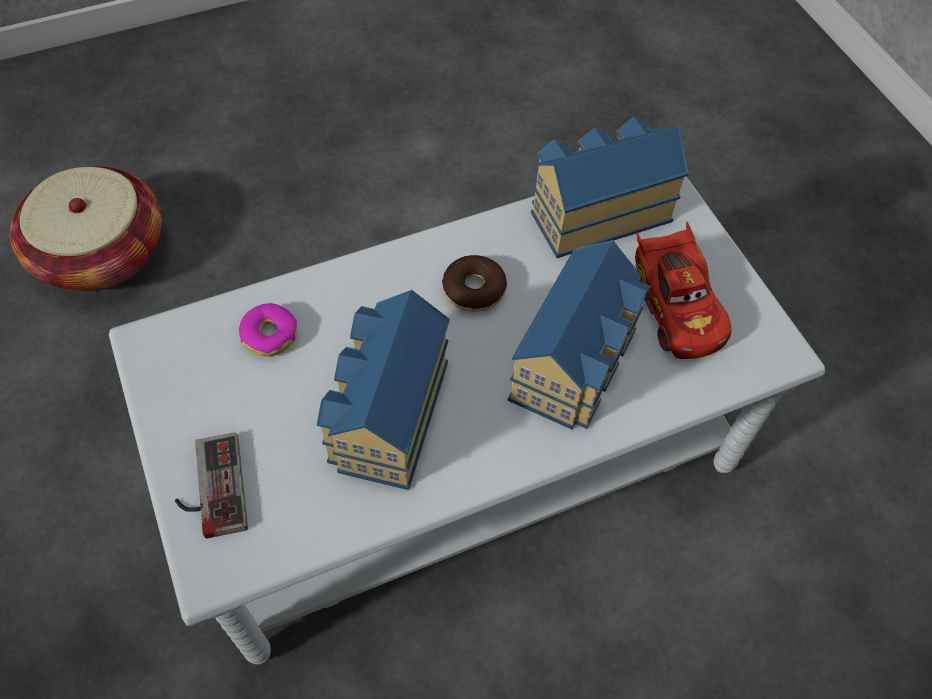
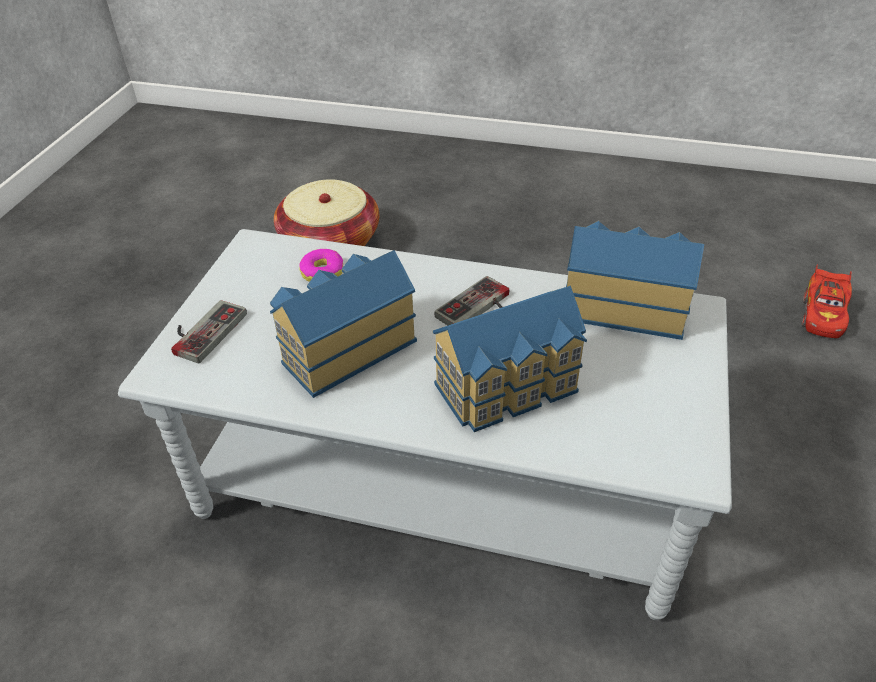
camera: 40 degrees right, 15 degrees down
(474, 290) = (479, 309): donut -> game controller
(675, 308) = (627, 395): red toy car -> red toy car (822, 315)

